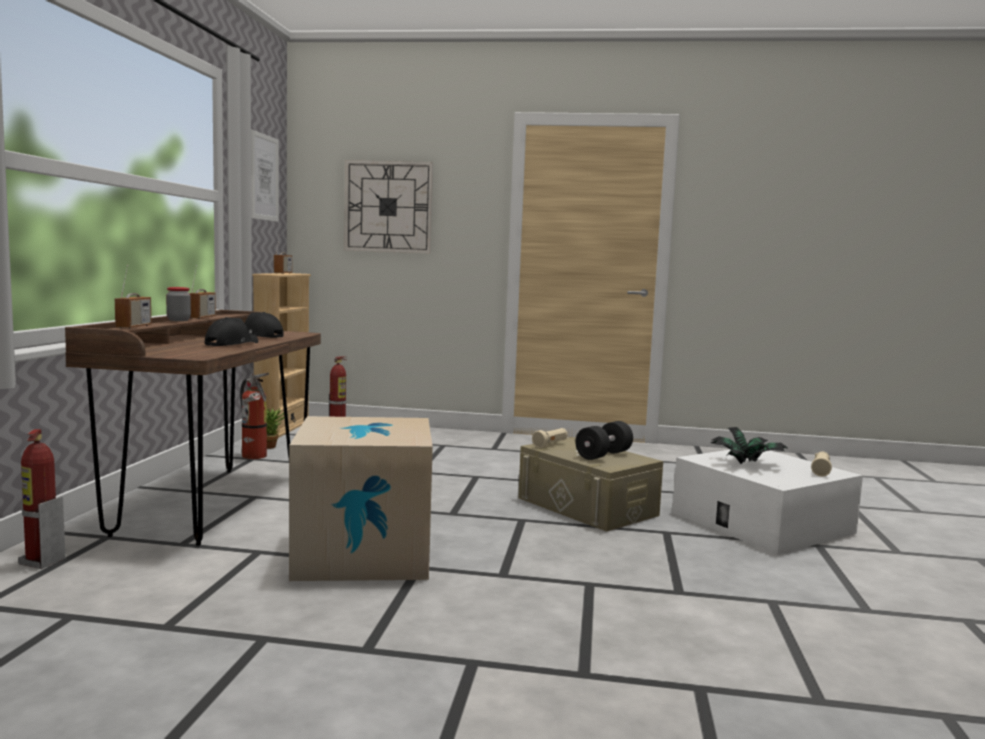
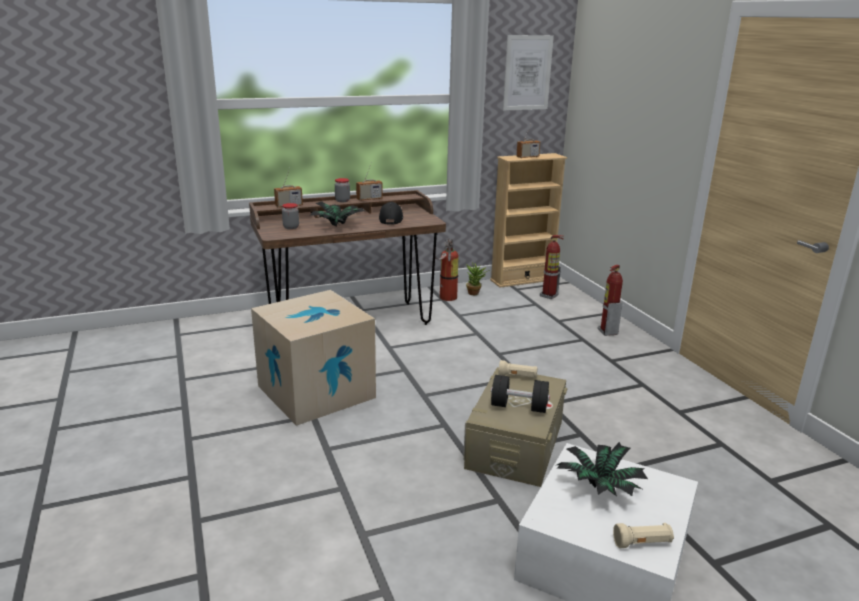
camera: 60 degrees right, 15 degrees up
(41, 562) = (231, 323): fire extinguisher -> fire extinguisher (607, 332)
(181, 350) = (291, 227): none -> jar
(231, 344) = (339, 226): black cap -> potted plant
(388, 207) = (624, 102): wall clock -> none

